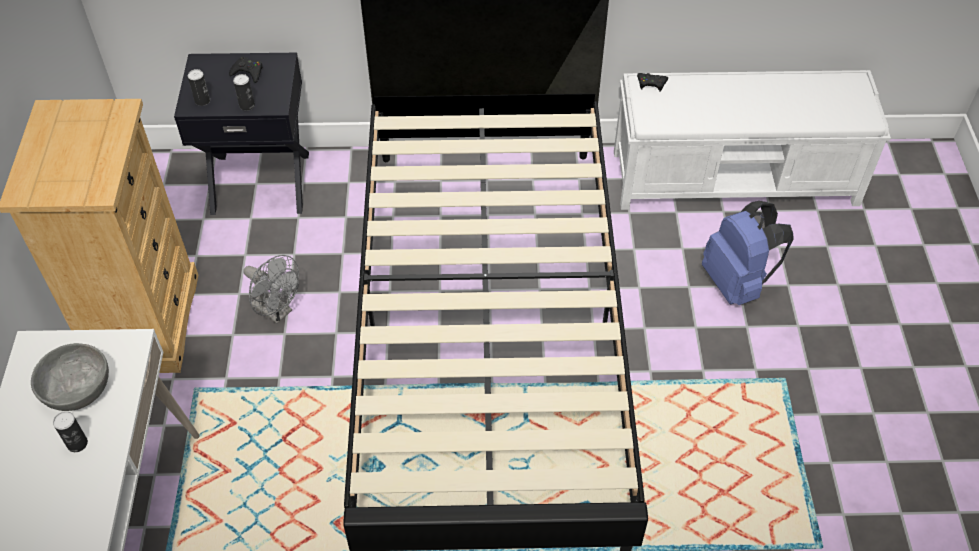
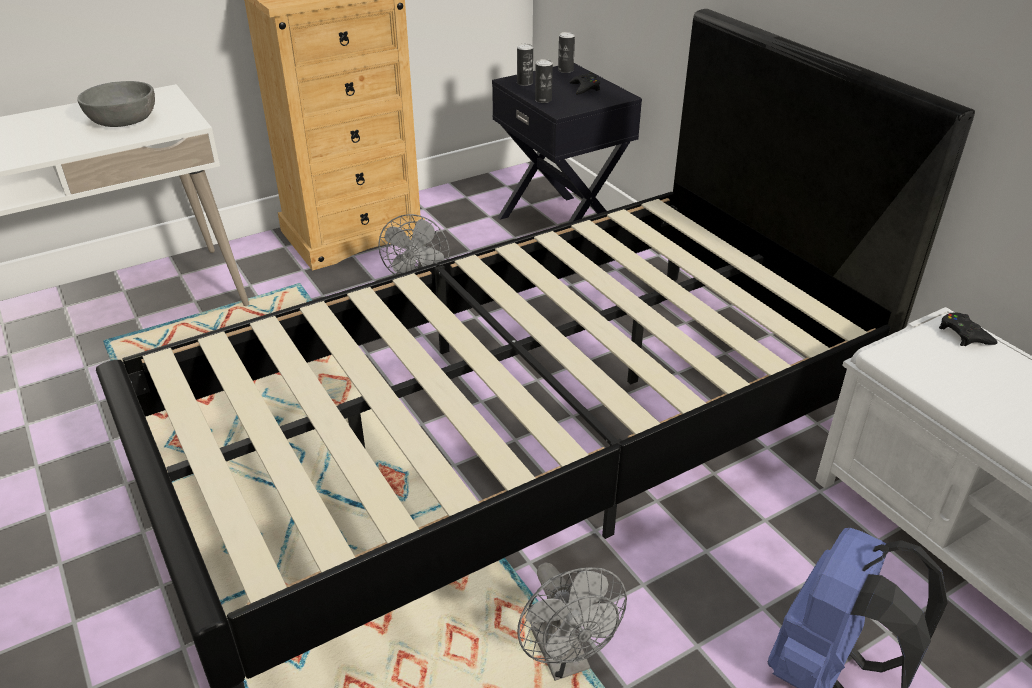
camera: 60 degrees right, 15 degrees down
(77, 443) = (60, 138): can -> can (565, 70)
(672, 387) = (565, 659): none -> grey fan

